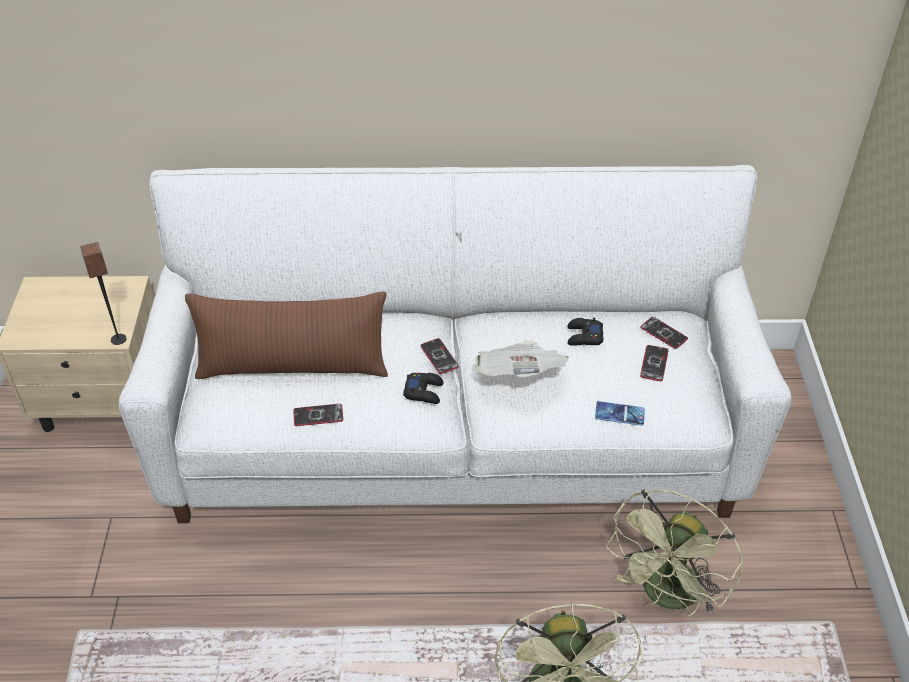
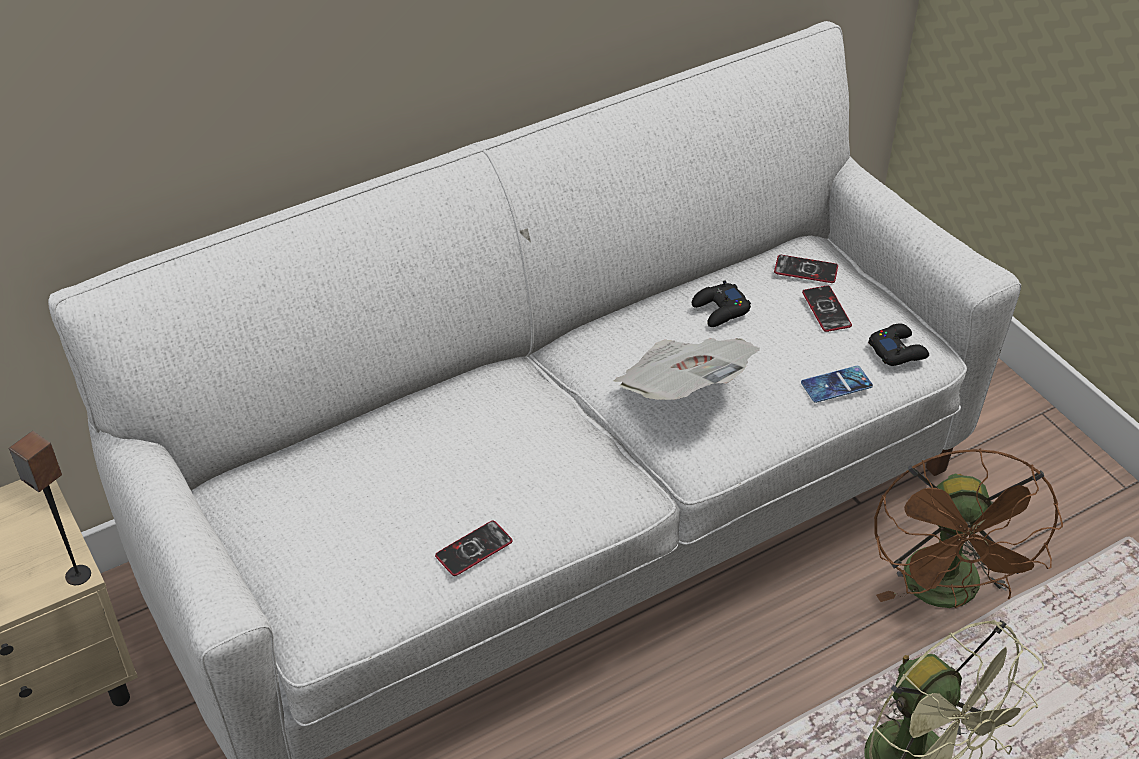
camera: 30 degrees left, 0 degrees up
(293, 367) = (385, 501): brown pillow -> none
(424, 391) = (583, 458): black game controller -> black game controller (897, 350)
(439, 357) = (562, 408): phone -> none
(667, 597) = (947, 594): green fan -> brown fan

